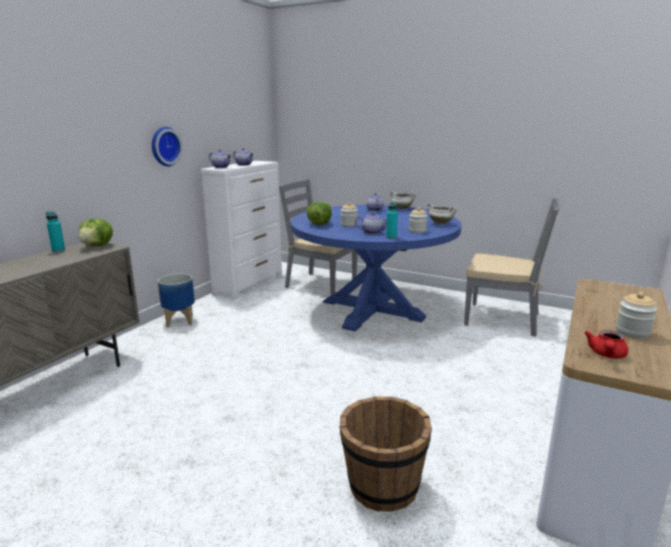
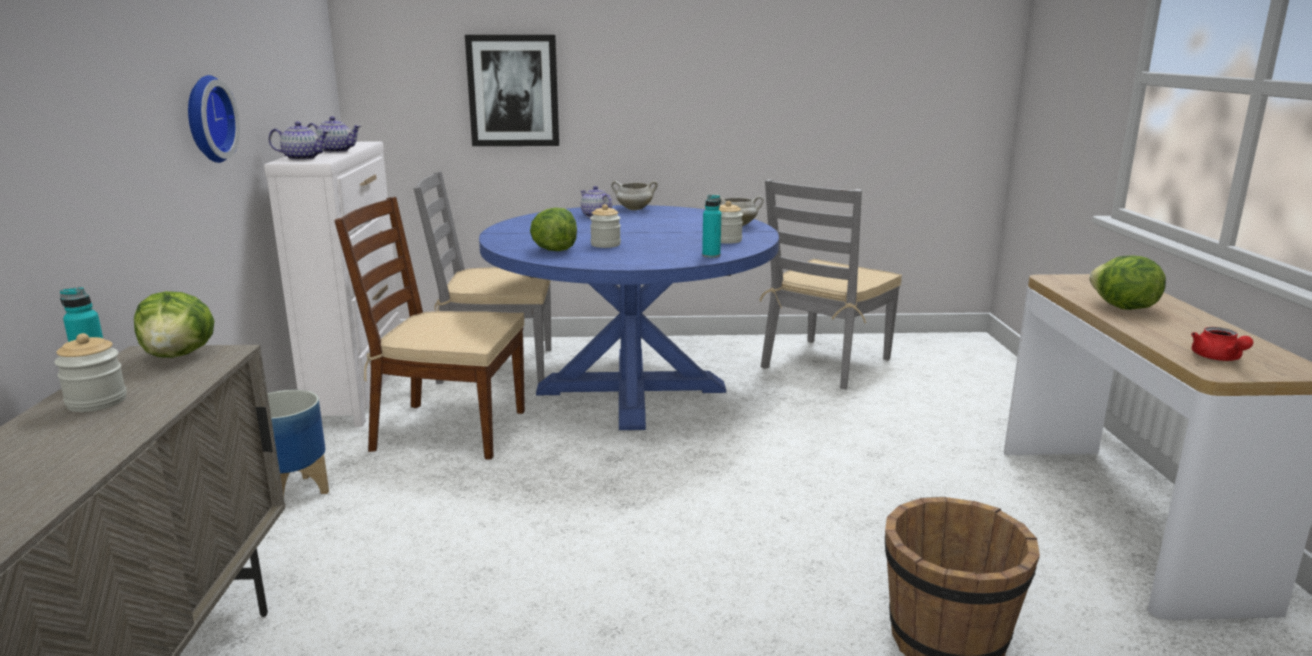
camera: 30 degrees left, 0 degrees up
(266, 309) = (448, 430): none -> brown chair
(352, 138) = (513, 91): none -> picture
(372, 232) = (667, 252): teapot -> none
(502, 319) = (825, 363): grey chair -> grey chair turned 135 degrees clockwise
(605, 310) = (1122, 308): none -> lettuce
(632, 332) = (1190, 327): jar -> jar (97, 402)

